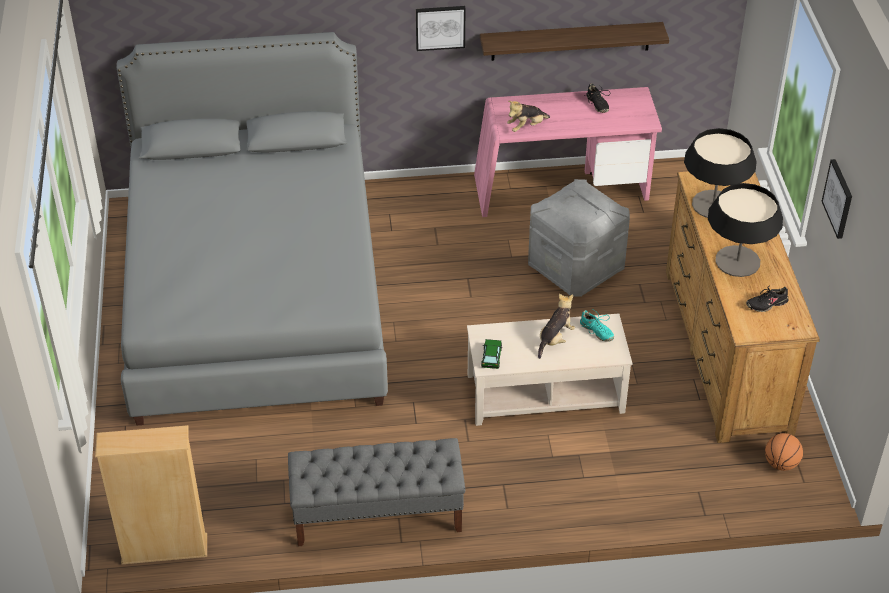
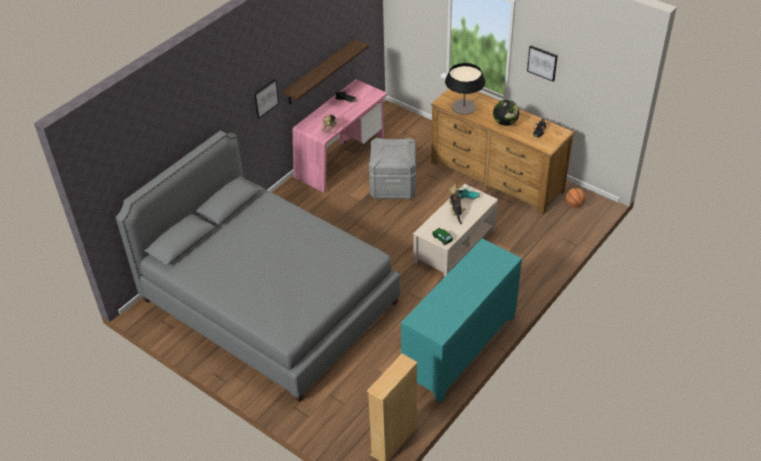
camera: 45 degrees left, 0 degrees up
(377, 515) = (460, 348): grey bench -> turquoise cabinet
(737, 261) = (505, 122): table lamp -> globe

